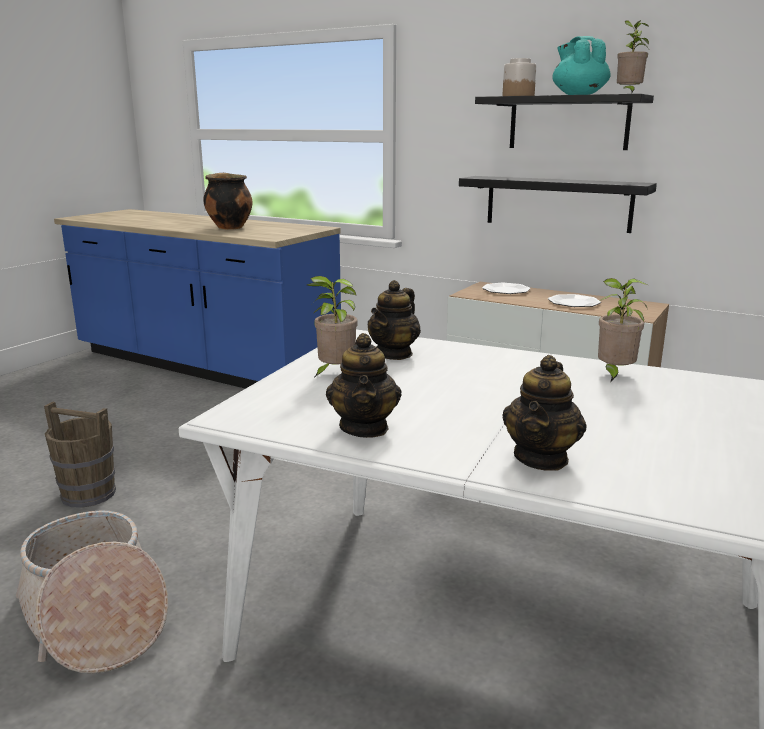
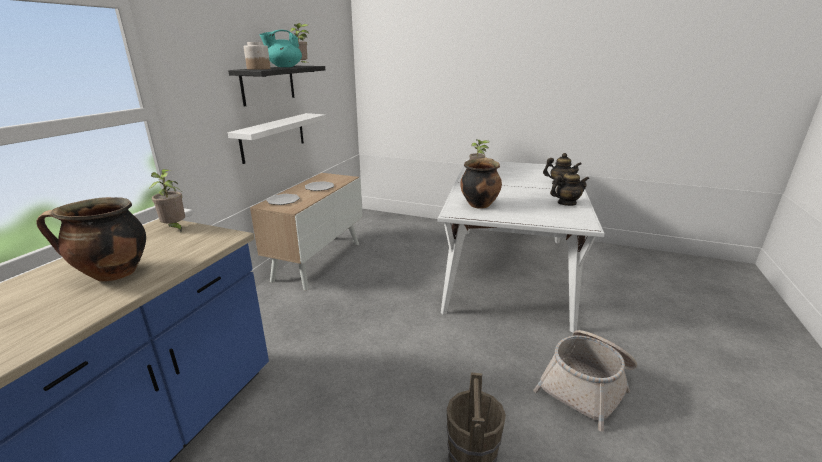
camera: 100 degrees left, 5 degrees up
(334, 373) = (517, 212): potted plant -> potted plant (175, 228)
(394, 354) = (479, 204): teapot -> cooking pot
(558, 203) = (273, 137): black shelf -> white shelf

